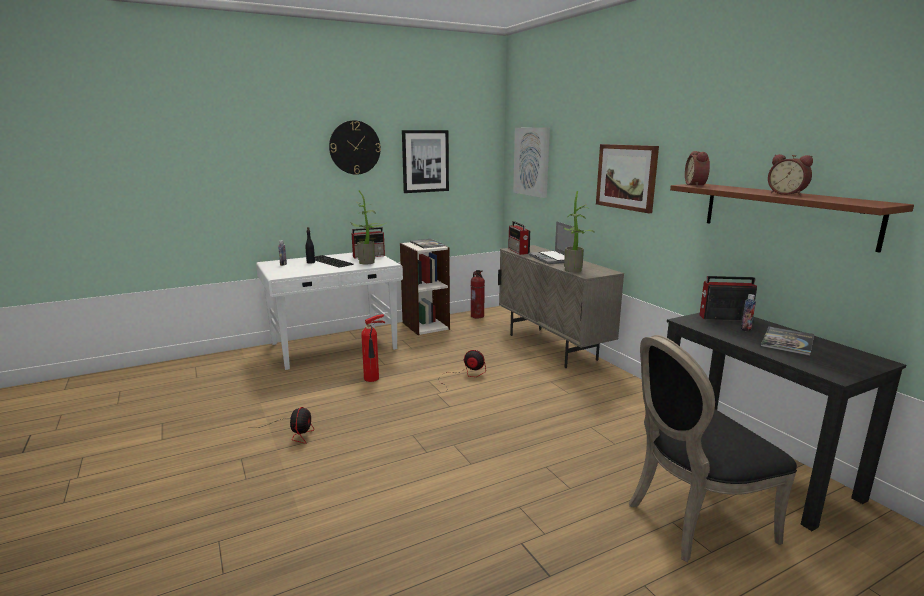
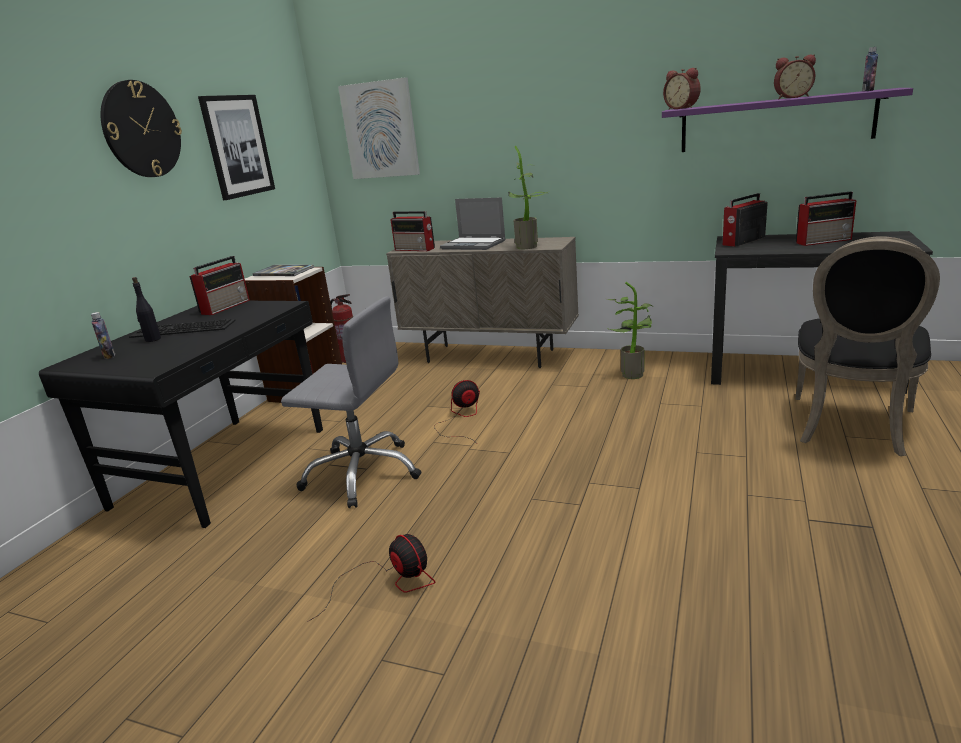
camera: 40 degrees left, 5 degrees up
(335, 346) = (226, 466): white desk -> black desk
(369, 262) = (251, 311): potted plant -> potted plant (632, 373)
(373, 379) = (362, 473): fire extinguisher -> grey office chair
(626, 177) = (556, 121): picture -> none
(746, 329) = (779, 243): bottle -> bottle (867, 91)
(786, 214) = (775, 122): brown shelf -> purple shelf
(787, 342) = (824, 241): book -> radio

